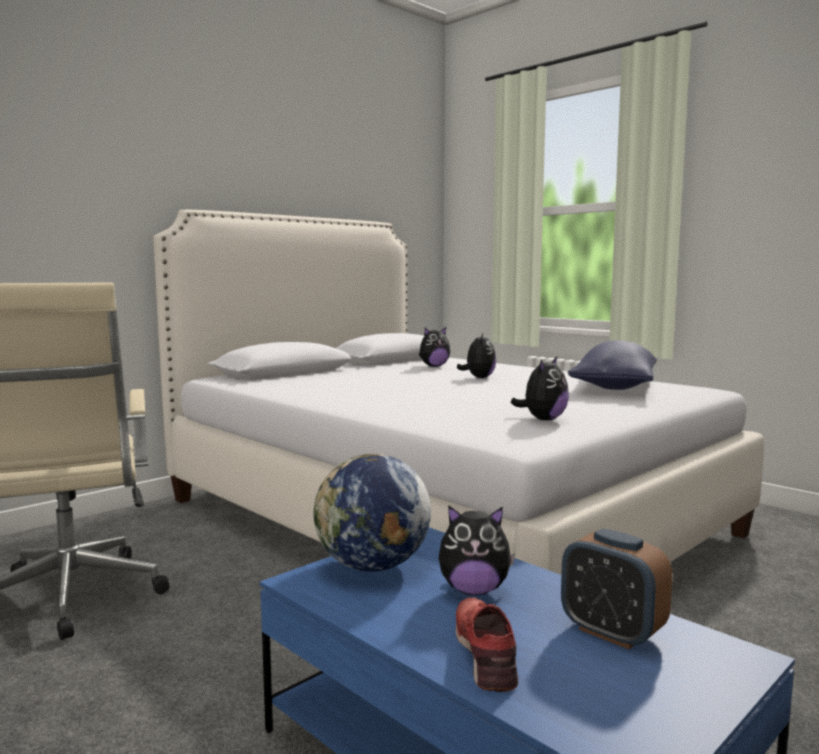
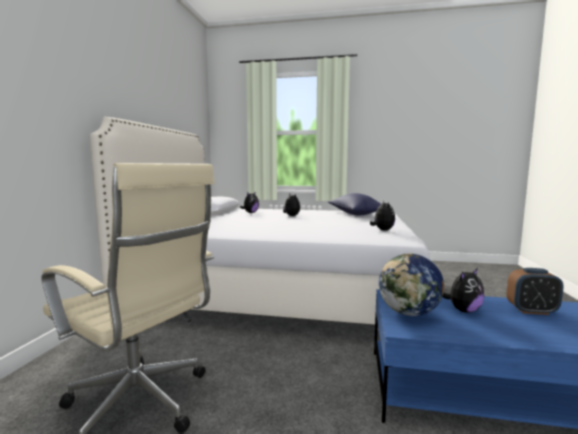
camera: 35 degrees left, 0 degrees up
(487, 653) = (527, 332): red shoe -> none

